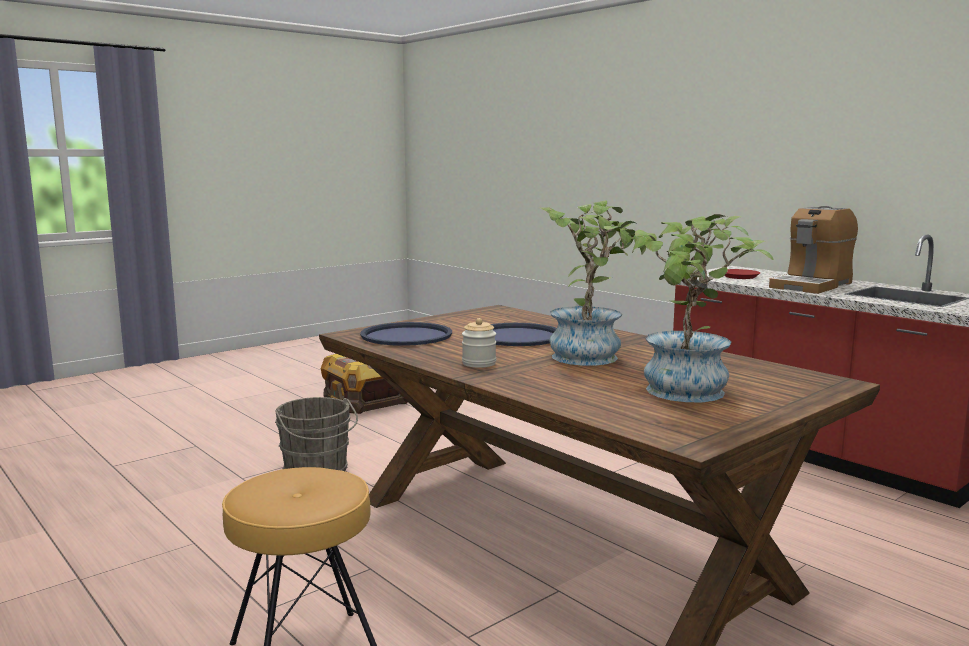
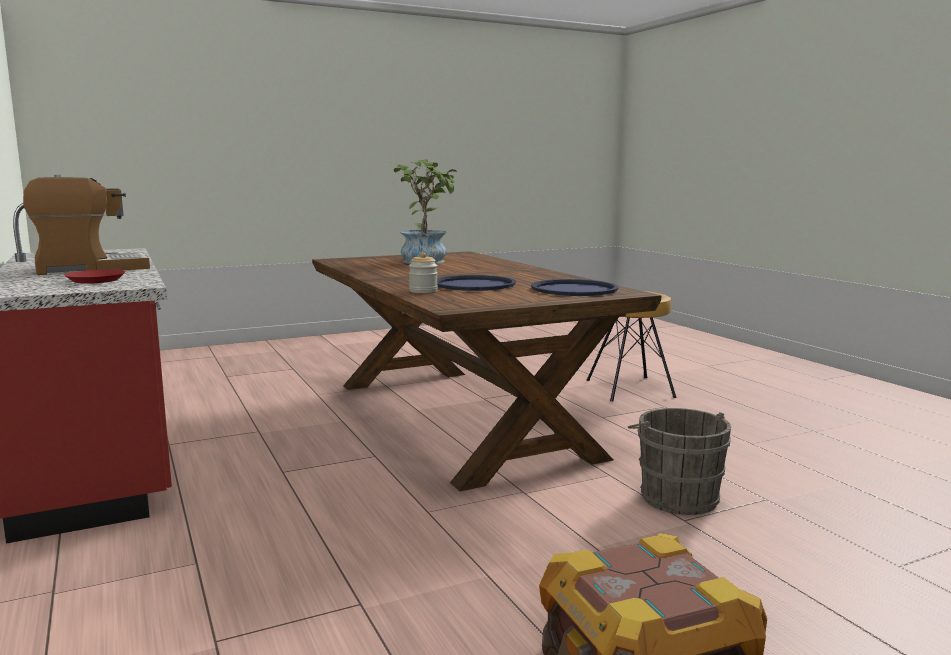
camera: 165 degrees left, 0 degrees up
(479, 363) = (526, 273): jar -> jar (423, 291)
(591, 355) = (438, 273): potted plant -> none

